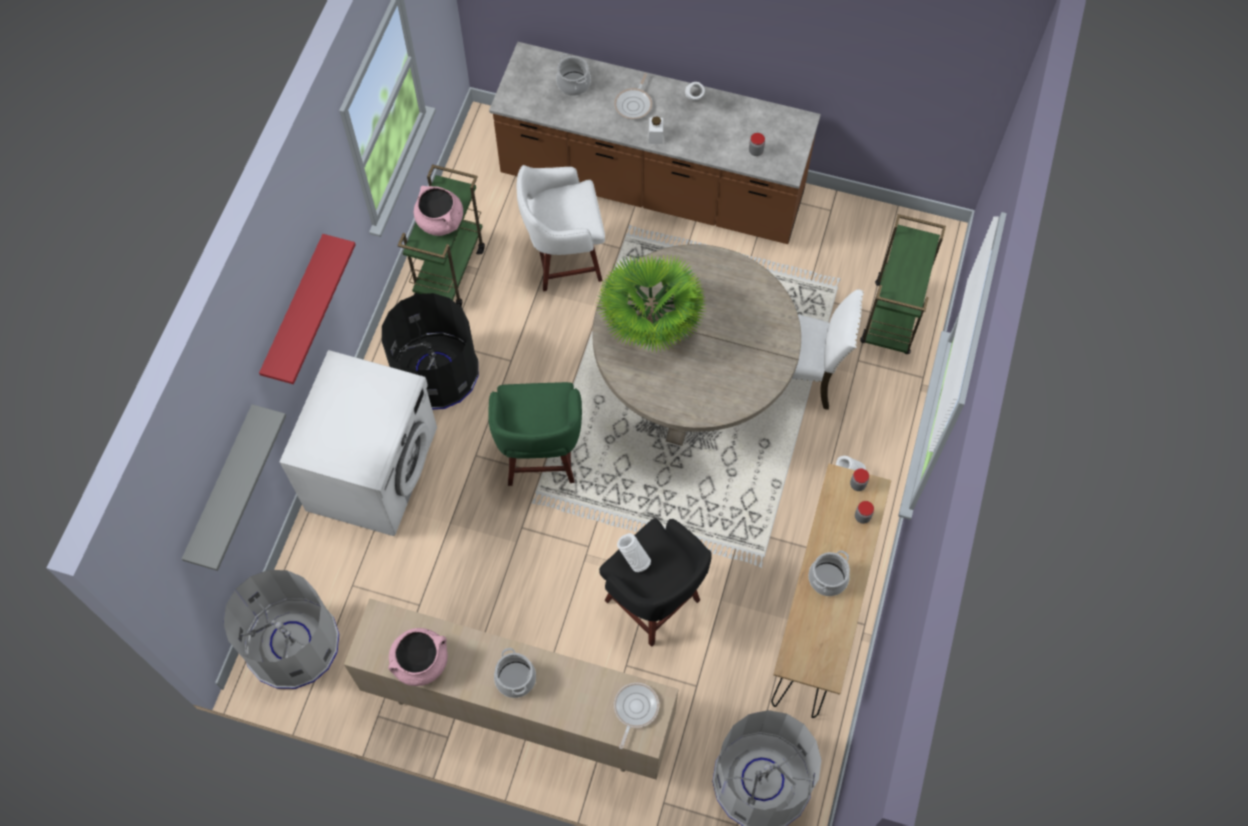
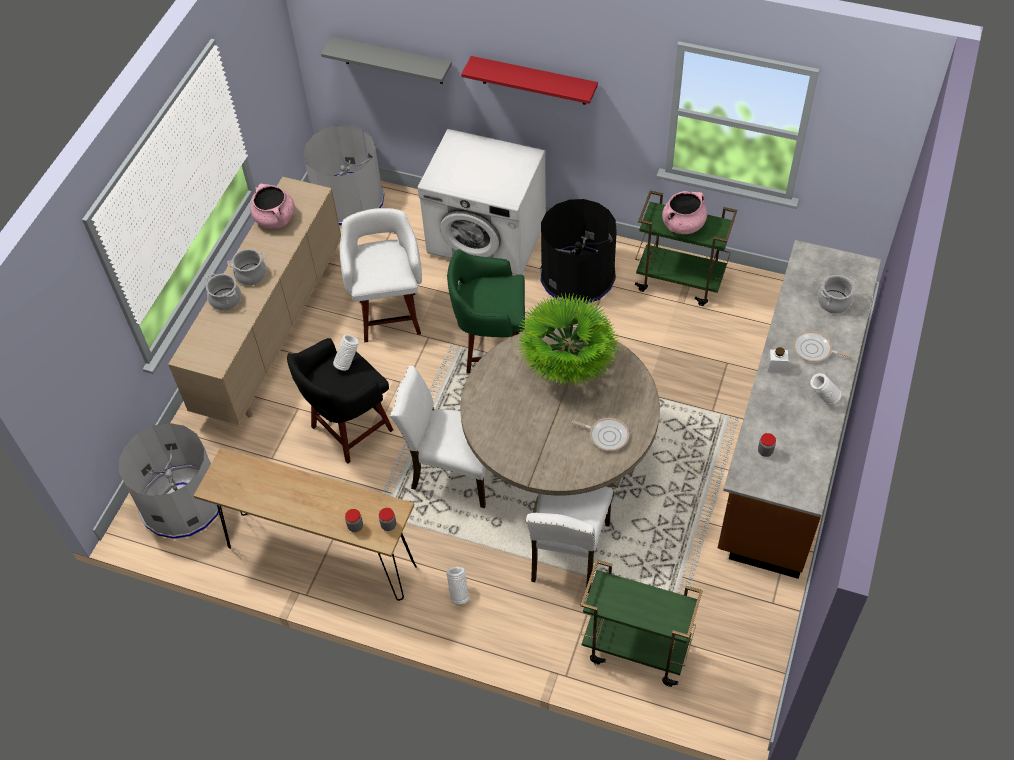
camera: 95 degrees right, 10 degrees down
(564, 260) = (695, 366): white stool -> white stool (389, 314)
(634, 709) = (210, 349): frying pan -> frying pan (606, 435)
(705, 489) = (453, 472): none -> white chair
(827, 578) = (299, 493): cooking pot -> cooking pot (226, 299)

